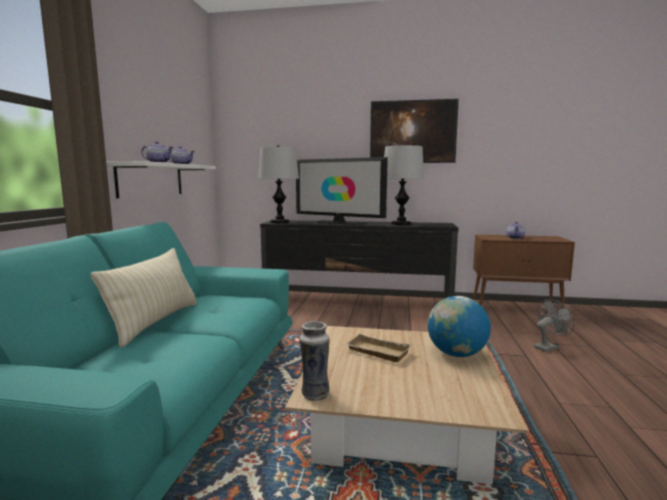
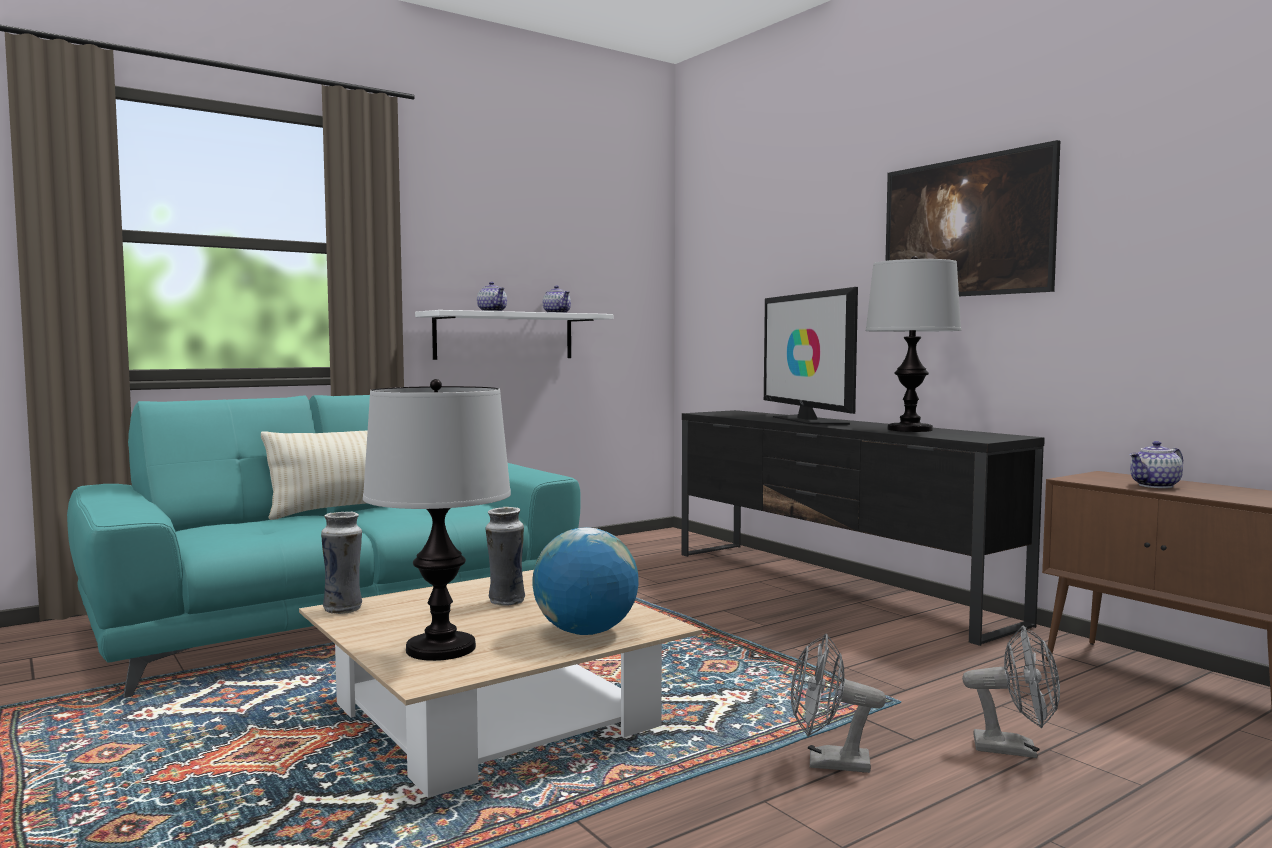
camera: 45 degrees right, 5 degrees down
(280, 222) = (721, 413): table lamp -> table lamp (440, 649)
(376, 352) = (506, 602): beige tray -> vase
(533, 377) = (828, 763): none -> grey fan

